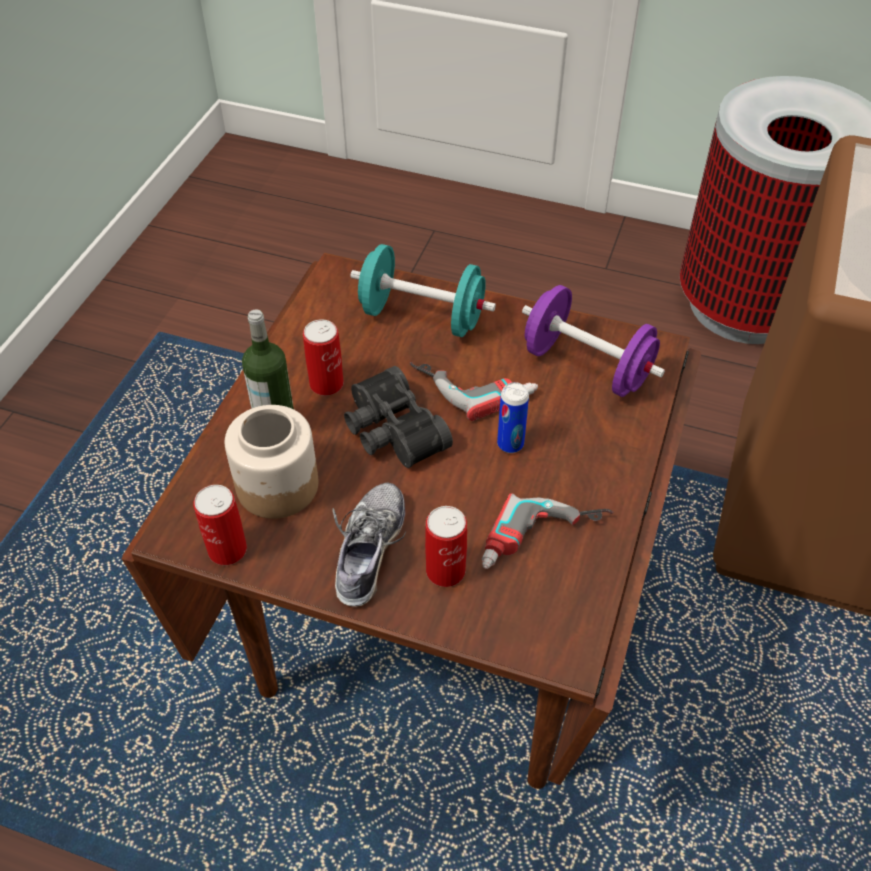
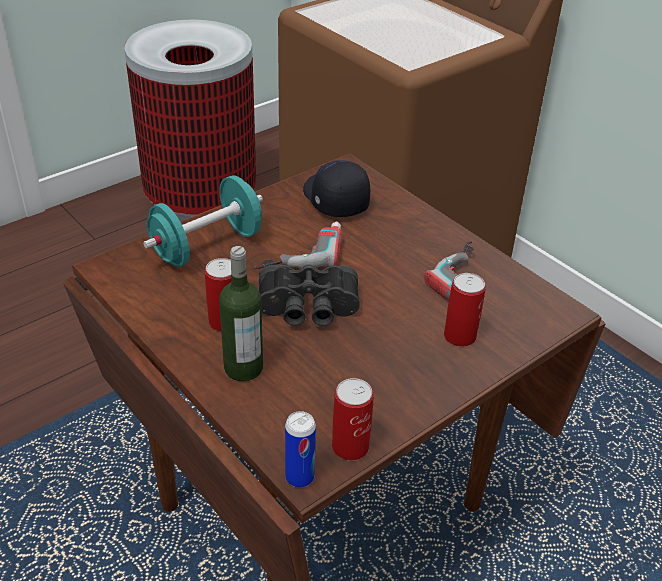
camera: 60 degrees left, 10 degrees down
(276, 485) = (307, 391): jar -> none
(369, 550) = (413, 366): shoe -> none
(510, 444) = (372, 260): can -> can (299, 477)
(587, 366) = (334, 199): purple dumbbell -> black cap

